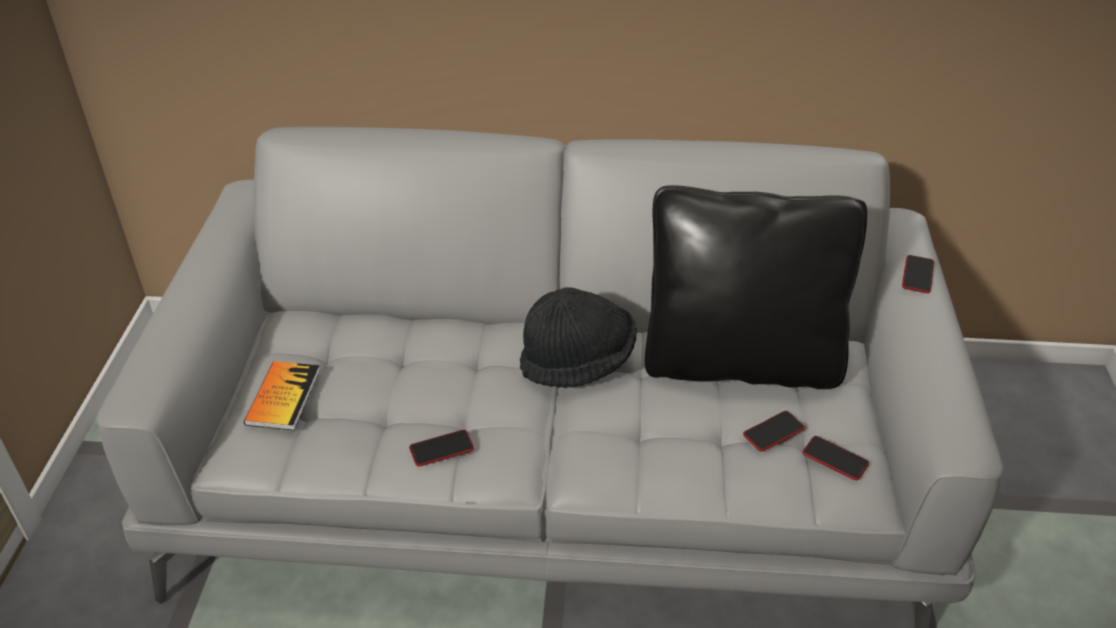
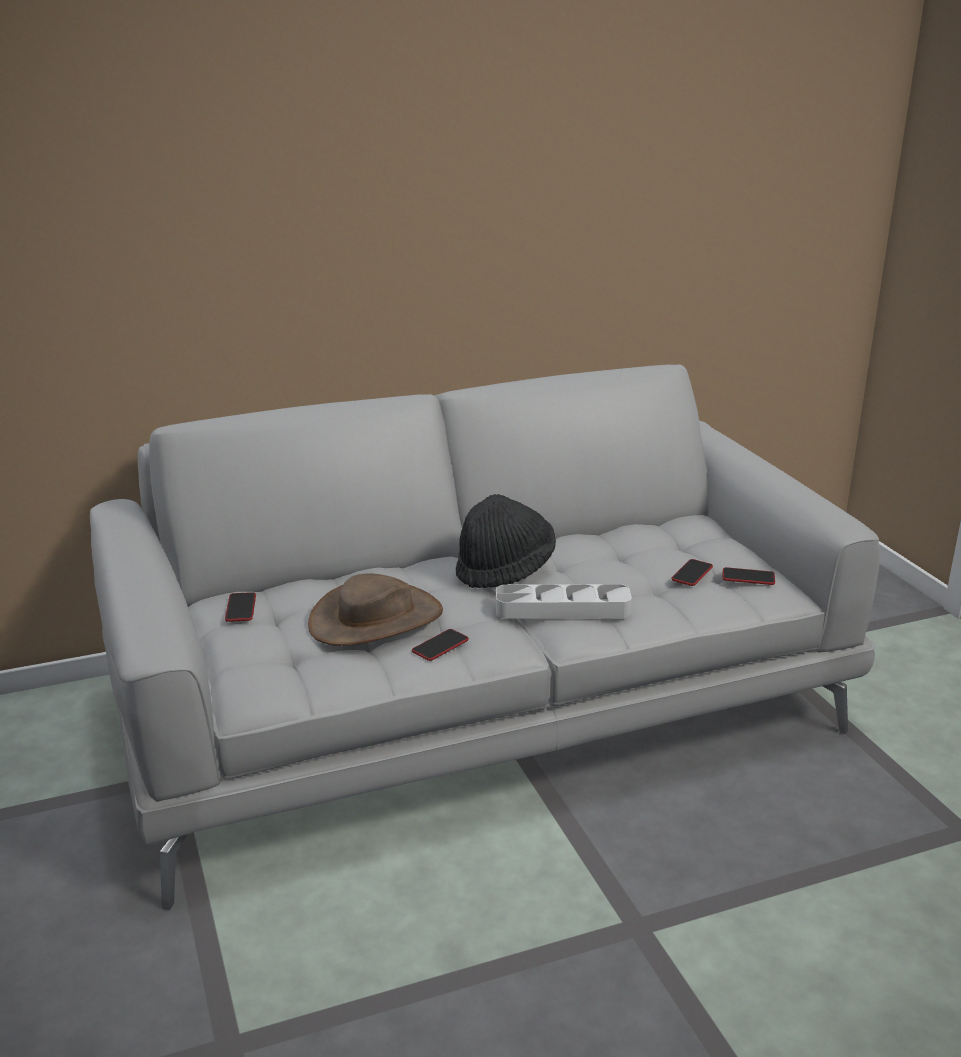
camera: 25 degrees left, 15 degrees down
(283, 397) = (265, 648): book -> none
(407, 391) = (376, 619): none -> brown hat
(596, 438) = (562, 609): none -> grey tray
(740, 361) = (630, 542): black pillow -> none
(918, 275) = (733, 448): phone -> phone (240, 608)

